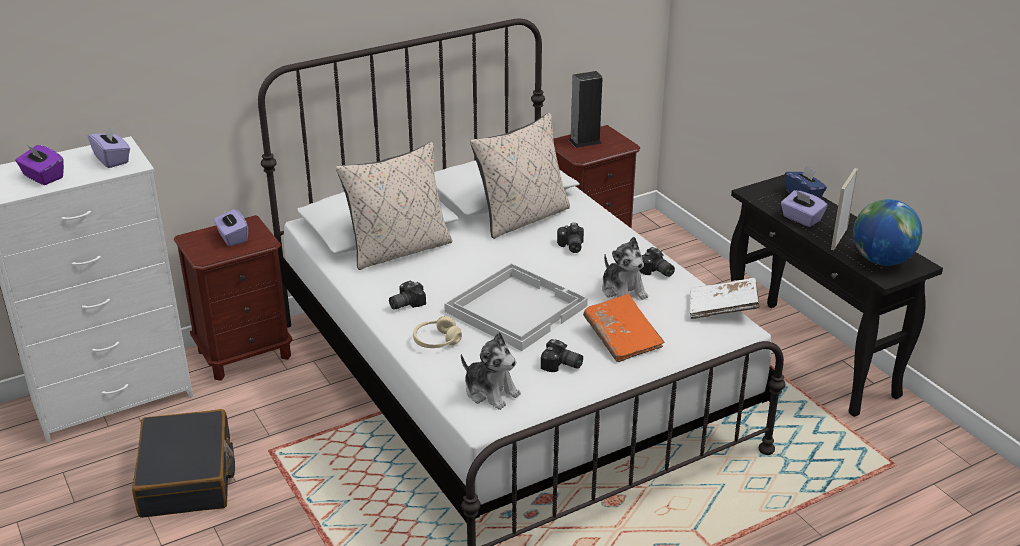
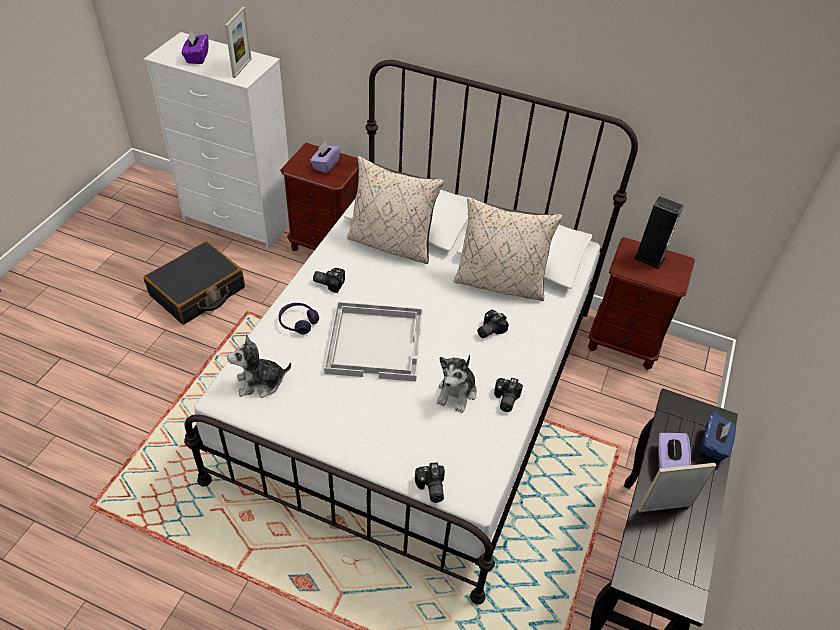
camera: 50 degrees right, 15 degrees up
(112, 159) = (242, 68): purple tissue box -> picture frame
(436, 341) = (298, 322): beige headphones -> purple headphones
(490, 392) = (260, 383): plush toy -> plush toy turned 75 degrees clockwise
(561, 366) = (324, 406): camera -> camera (430, 488)
(622, 338) = (390, 425): orange book -> none
(722, 309) = (492, 471): white book -> none
(881, 260) = (660, 561): globe -> none

